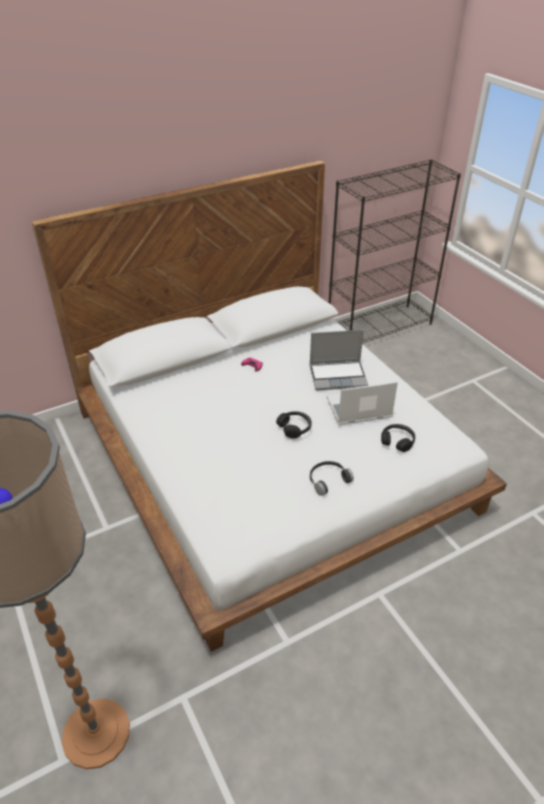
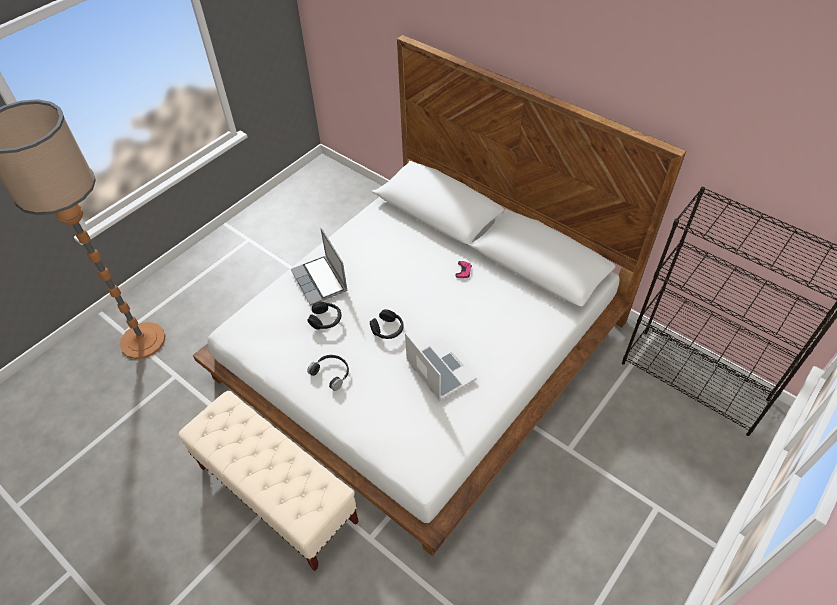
camera: 70 degrees right, 10 degrees up
(338, 376) = (482, 340): laptop -> laptop (320, 281)
(393, 615) = (278, 494): none -> beige bench
(397, 441) = (406, 415): black headphones -> black headphones (326, 319)

